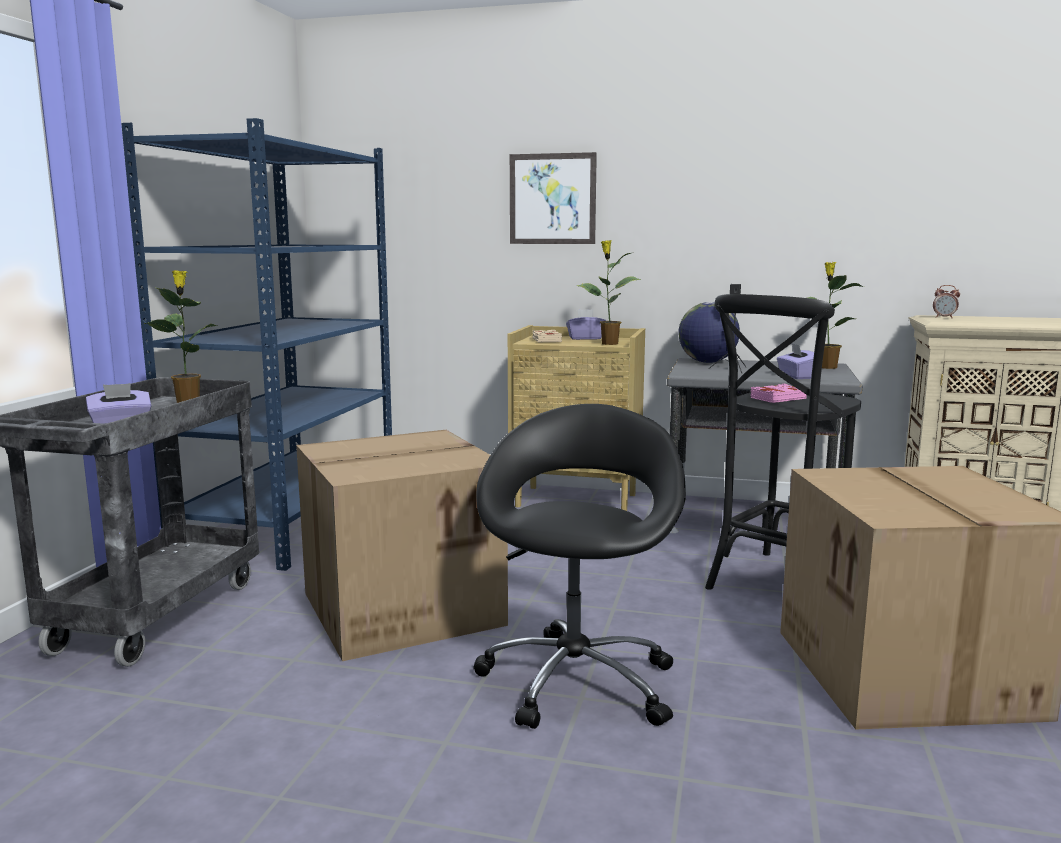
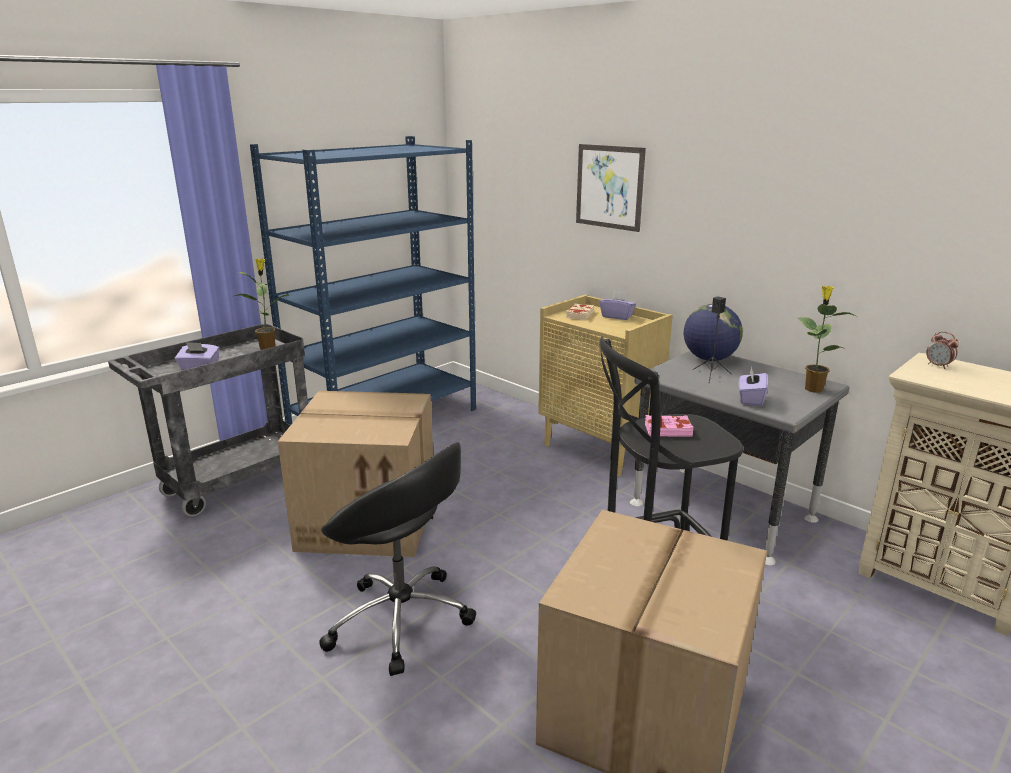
camera: 30 degrees right, 10 degrees up
(577, 680) = (403, 621): black office chair -> black office chair turned 75 degrees clockwise
(608, 344) = (619, 329): potted plant -> none

